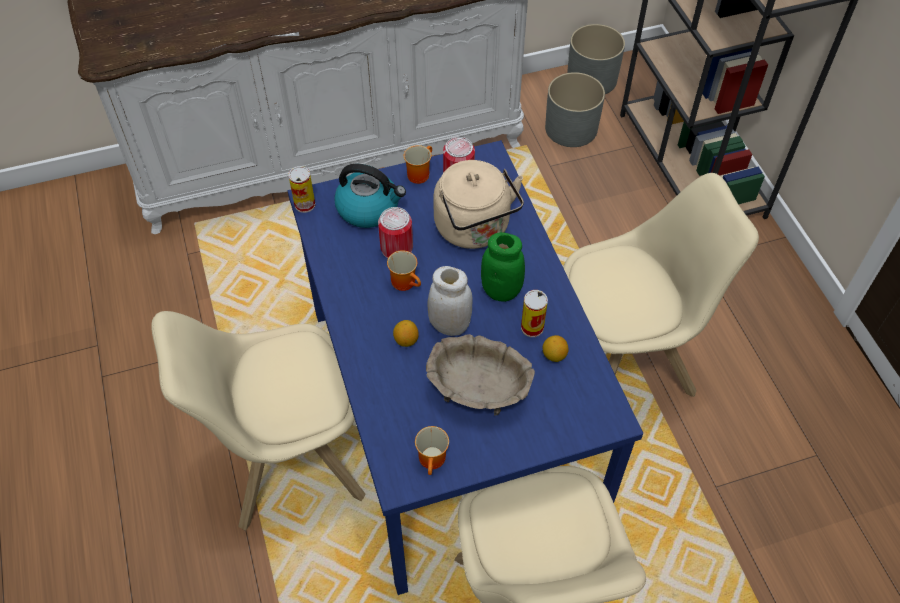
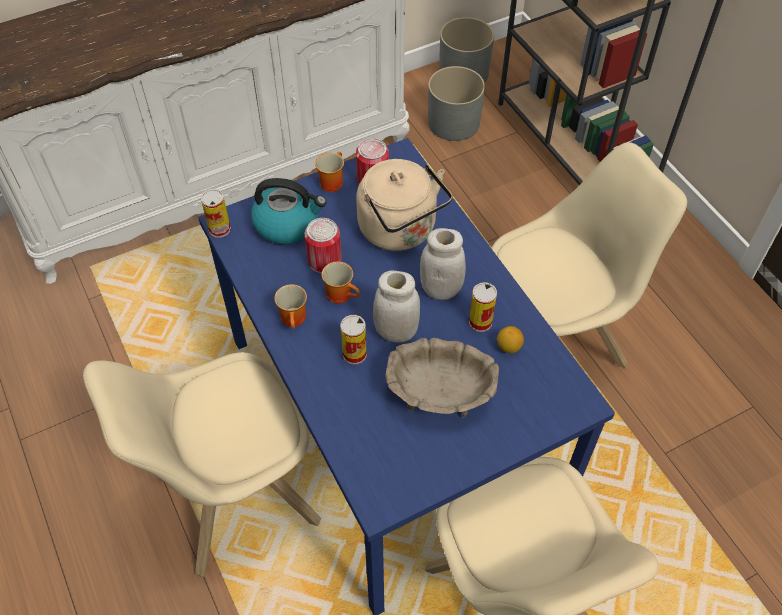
camera: 10 degrees left, 0 degrees up
(406, 340) = (354, 354): lemon -> can
(434, 460) = (410, 475): mug -> mug (295, 319)
(501, 291) = (441, 289): green jar -> white jar

